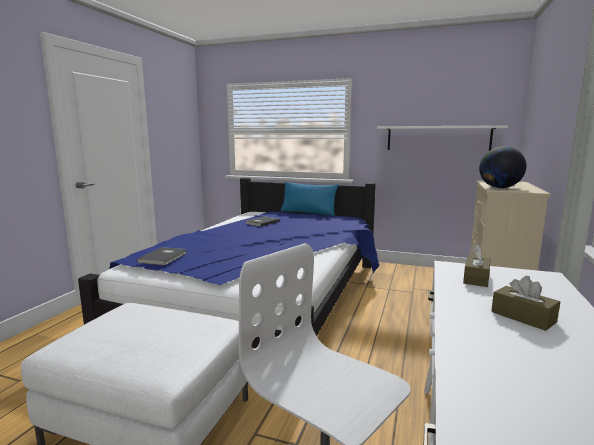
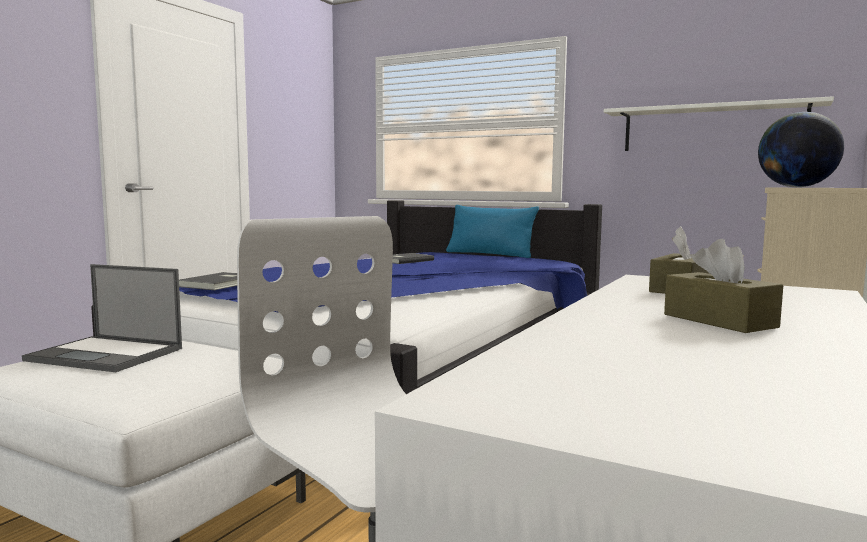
camera: 10 degrees right, 5 degrees down
(120, 328) = (107, 354): none -> laptop

